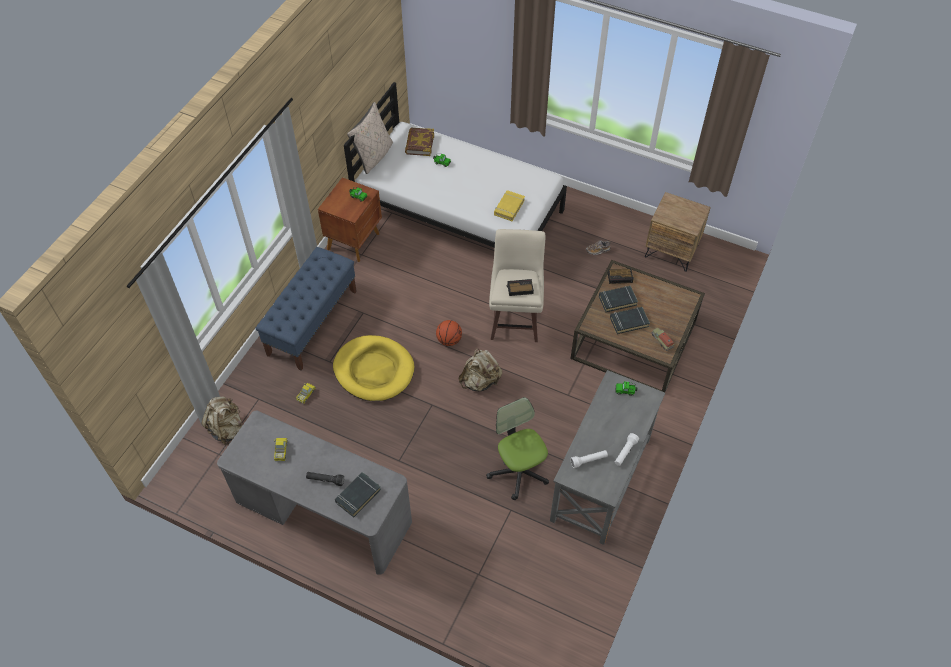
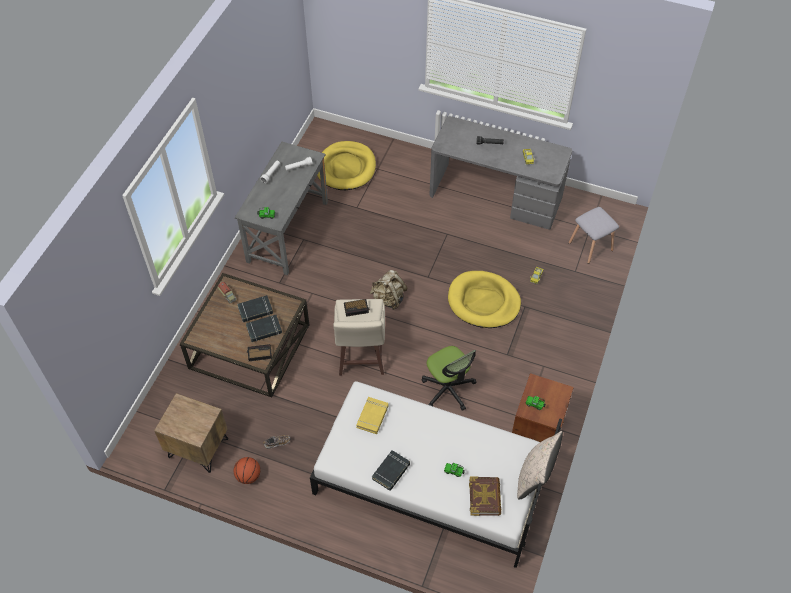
camera: 175 degrees right, 0 degrees up
(227, 429) = (591, 246): beige backpack -> grey stool
(312, 322) = (551, 341): blue bench -> none
(358, 495) = (464, 136): black book -> black book (391, 472)
(449, 340) = (421, 333): basketball -> basketball (248, 476)
(519, 471) = (352, 233): office chair -> office chair (448, 389)
(522, 579) = (346, 168): none -> yellow dog bed

